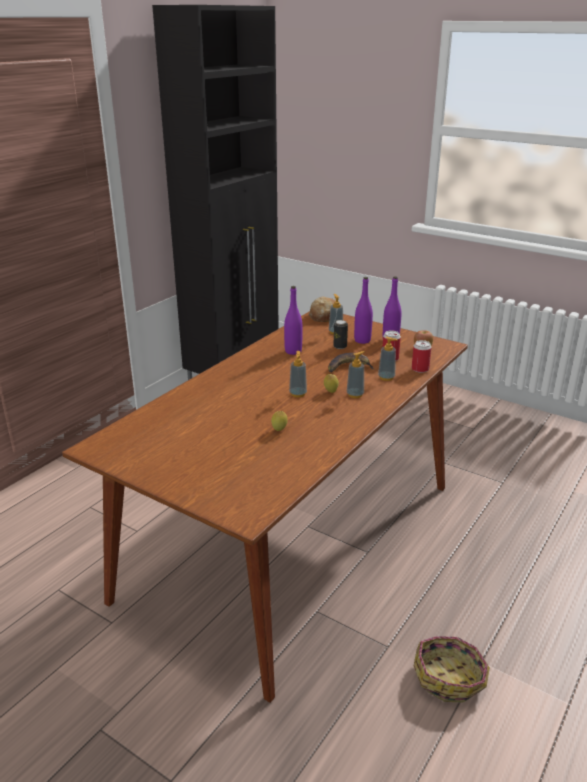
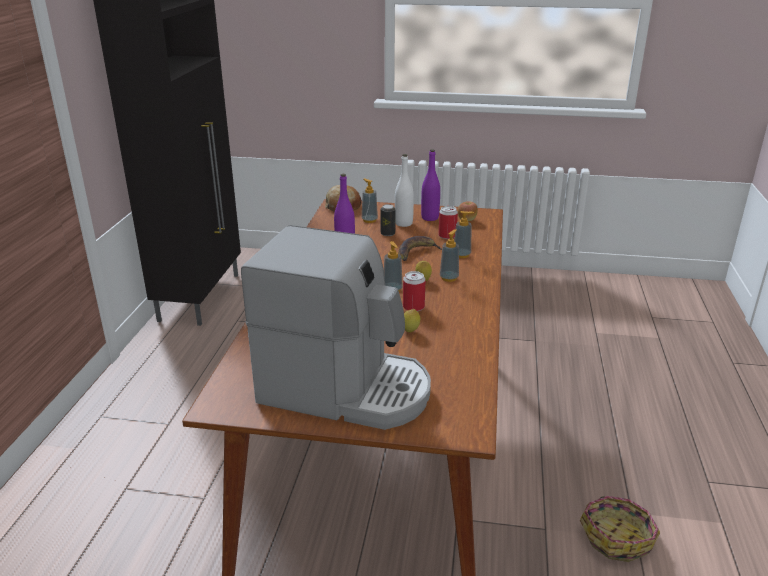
camera: 25 degrees left, 0 degrees up
(187, 461) = (345, 390): none -> coffee machine
(362, 340) = (403, 223): purple bottle -> white bottle
(420, 369) = (484, 240): can -> can (413, 307)

